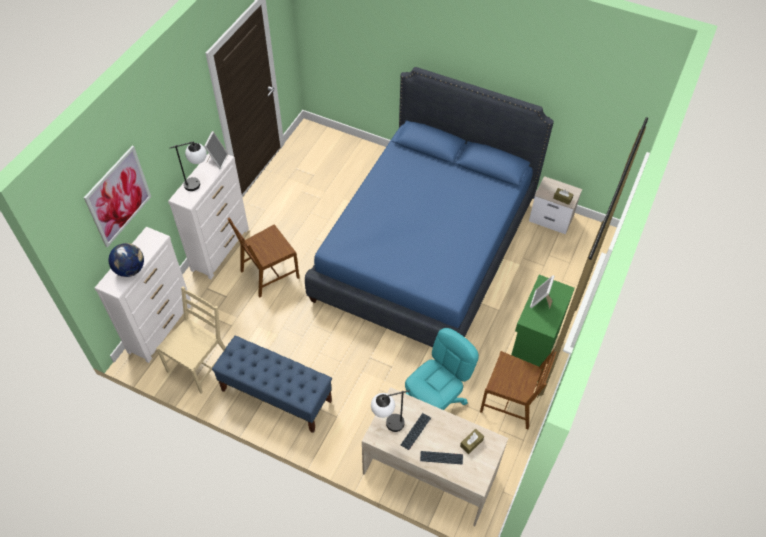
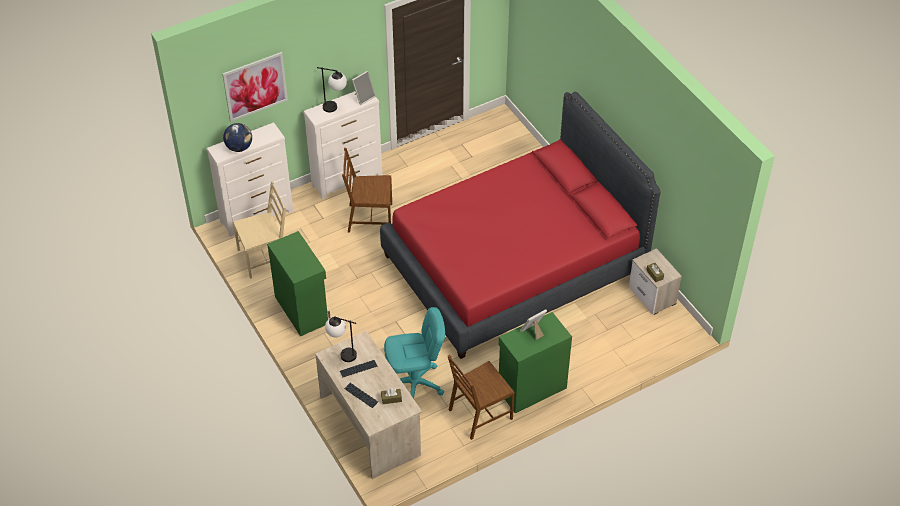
camera: 35 degrees right, 5 degrees down
(276, 395) = (302, 309): blue bench -> green cabinet
(425, 250) = (514, 264): blue bed -> red bed
(511, 401) = (479, 414): brown chair -> brown chair turned 90 degrees clockwise

